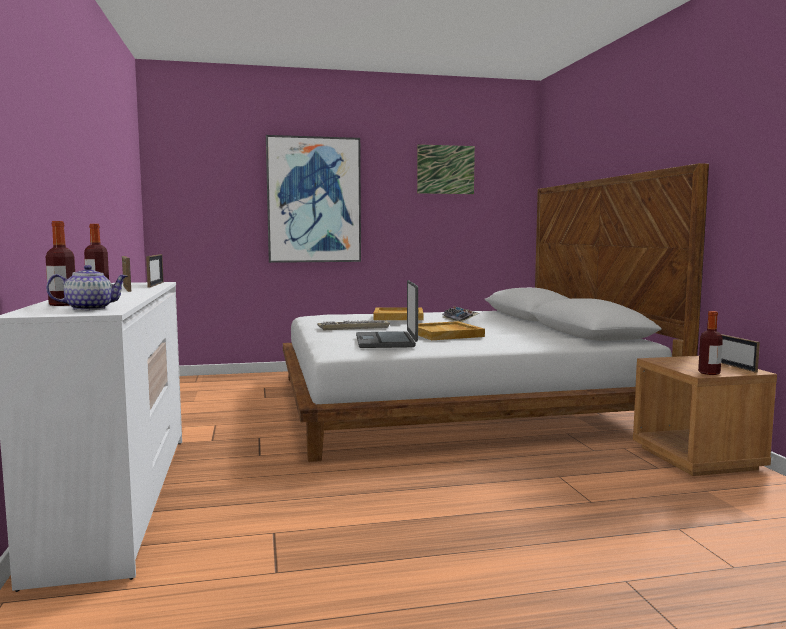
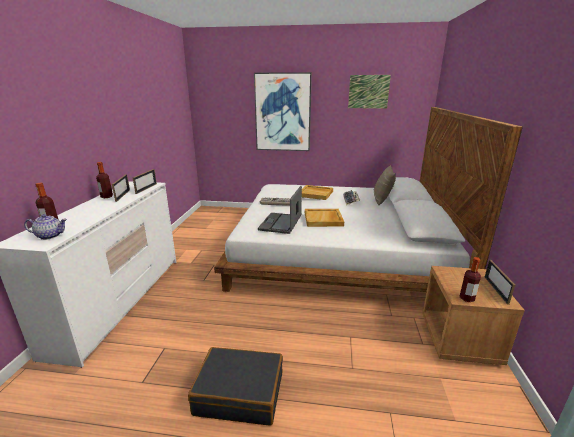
camera: 20 degrees right, 15 degrees up
(457, 551) = (240, 393): none -> black suitcase
(502, 318) = (382, 200): none -> beige pillow

